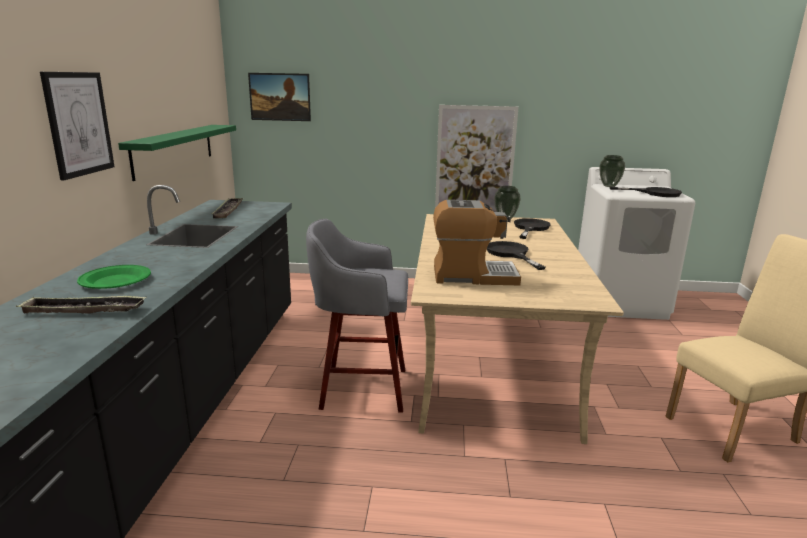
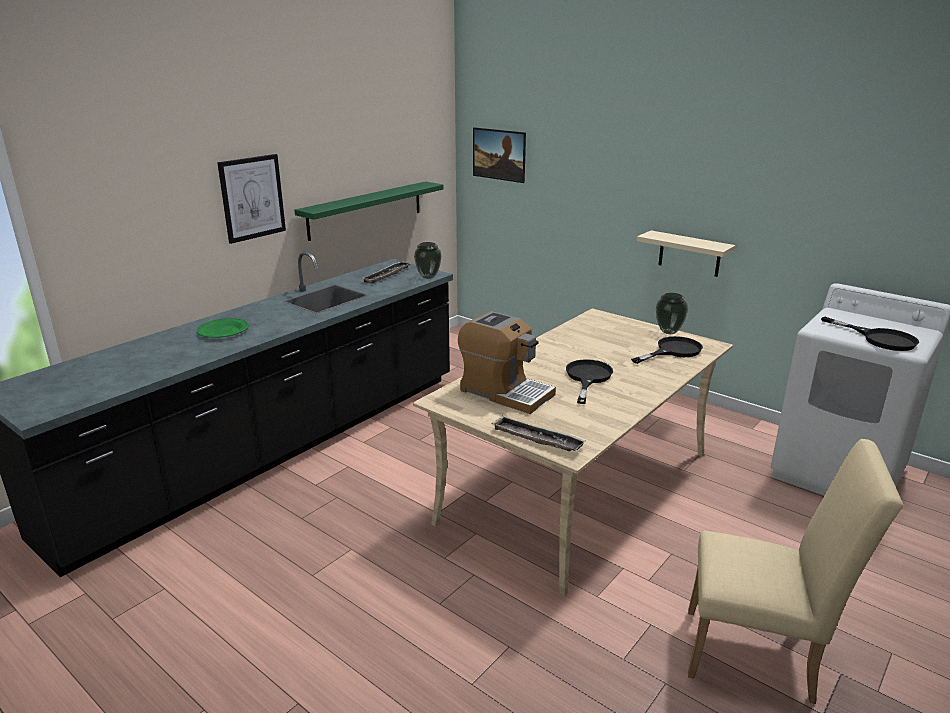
camera: 35 degrees right, 5 degrees up
(84, 310) = (179, 351): tray -> tray (537, 439)
(360, 388) = (431, 470): grey stool -> none
(474, 163) = (689, 254): picture -> beige shelf
(609, 186) = (838, 315): vase -> vase (428, 277)

